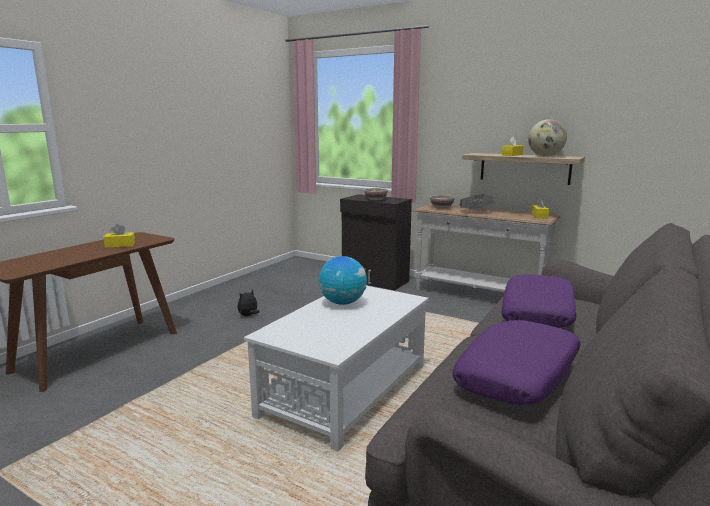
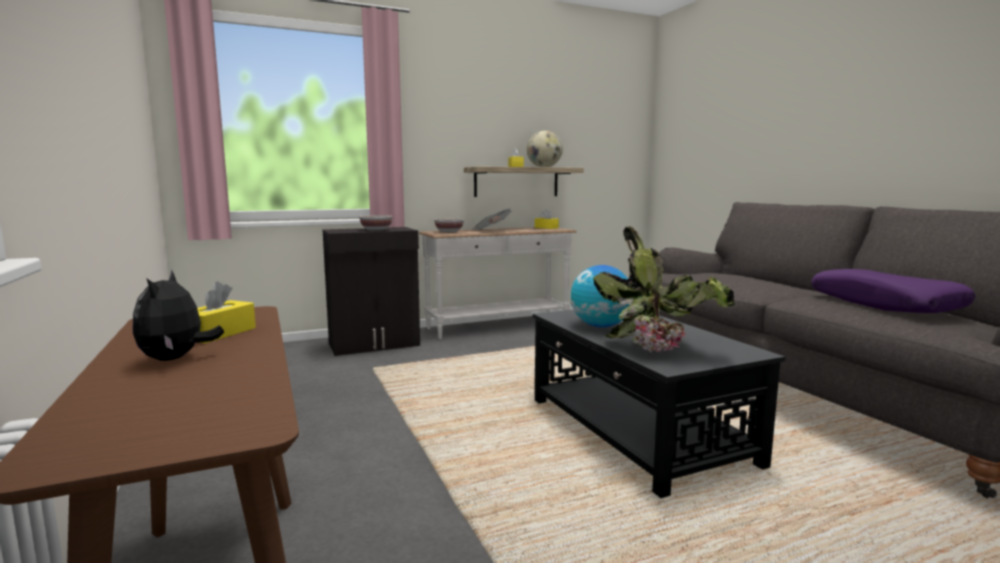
camera: 55 degrees left, 5 degrees down
(248, 316) = (335, 431): plush toy -> plush toy (176, 359)
(307, 326) = (660, 348): none -> potted plant
(344, 390) = (637, 431): white coffee table -> black coffee table
(538, 312) = (748, 280): purple pillow -> none

